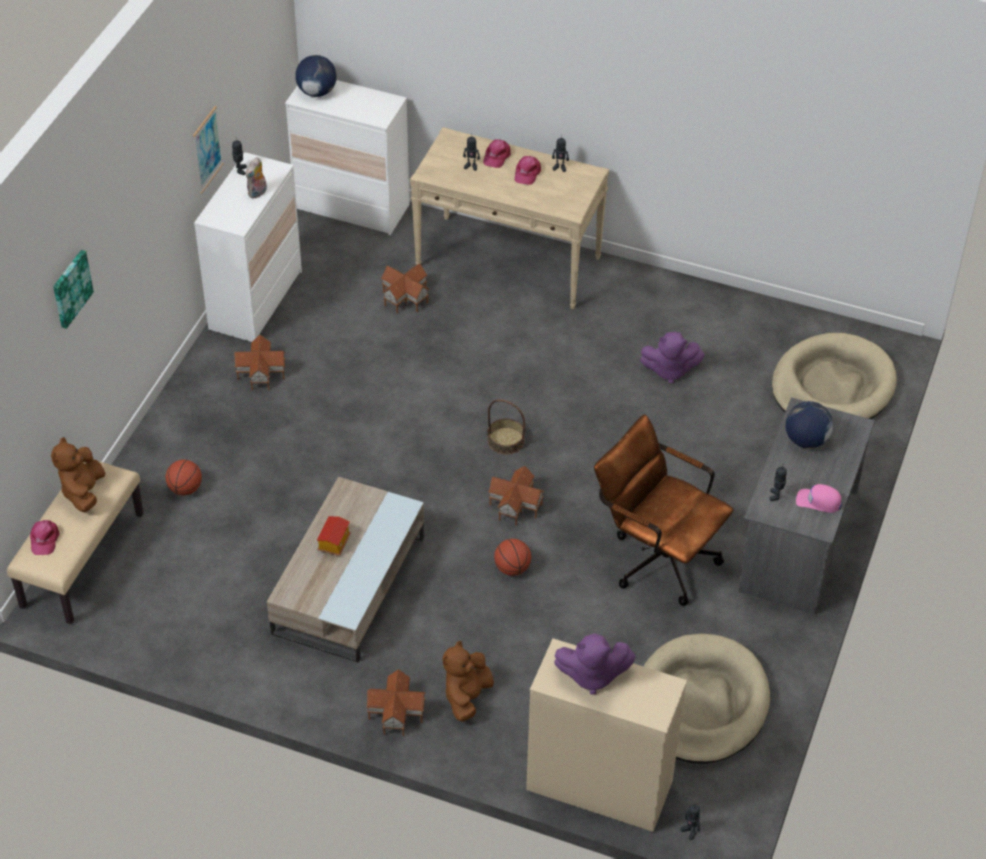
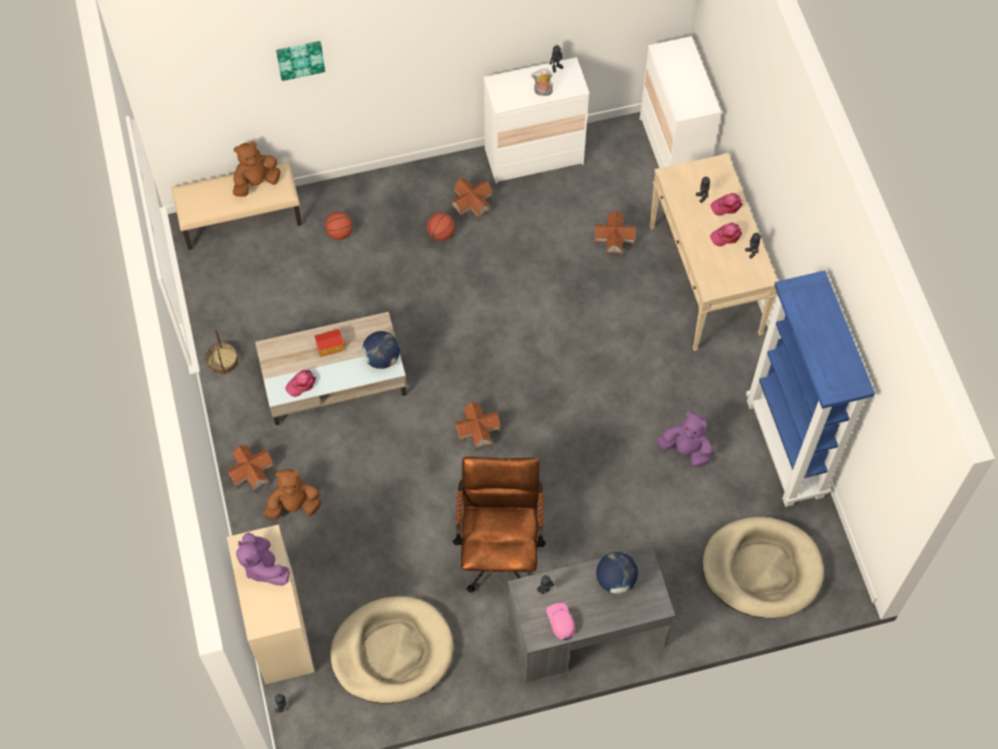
camera: 55 degrees right, 15 degrees up
(44, 539) = (204, 190): pink cap -> pink cap (301, 384)
(207, 149) = (525, 37): picture -> none
(317, 92) = (676, 56): globe -> globe (382, 358)
(505, 440) = (531, 388): basket -> basket (223, 361)
(512, 568) = (420, 464): basketball -> basketball (441, 234)
(669, 370) = (685, 450): purple plush toy -> purple plush toy turned 150 degrees clockwise
(727, 306) = (786, 449): none -> blue bookcase

